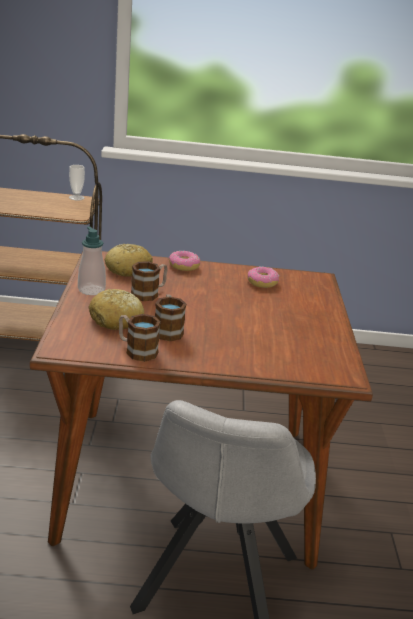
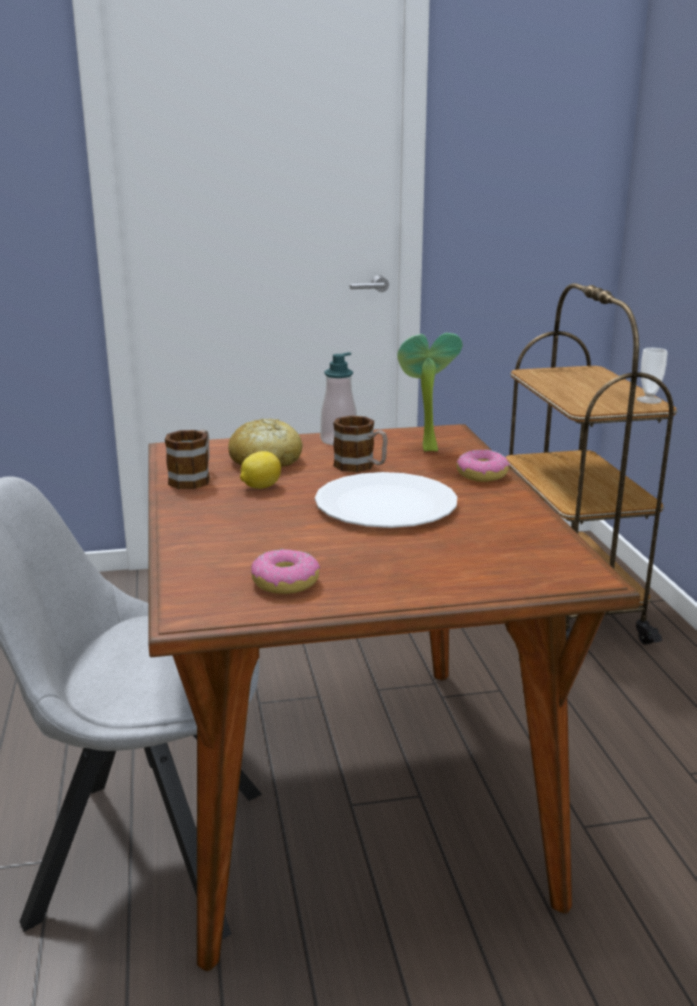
camera: 80 degrees right, 5 degrees down
(128, 269) = (425, 448): bread -> potted plant
(168, 330) = (260, 487): mug -> lemon
(216, 299) = (386, 504): none -> white plate
(262, 282) = (492, 529): donut -> donut (286, 583)

